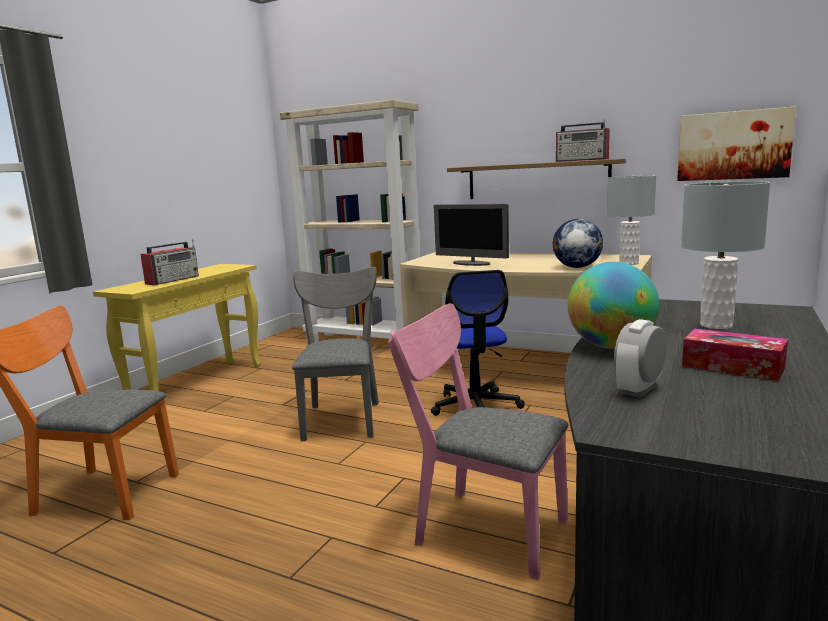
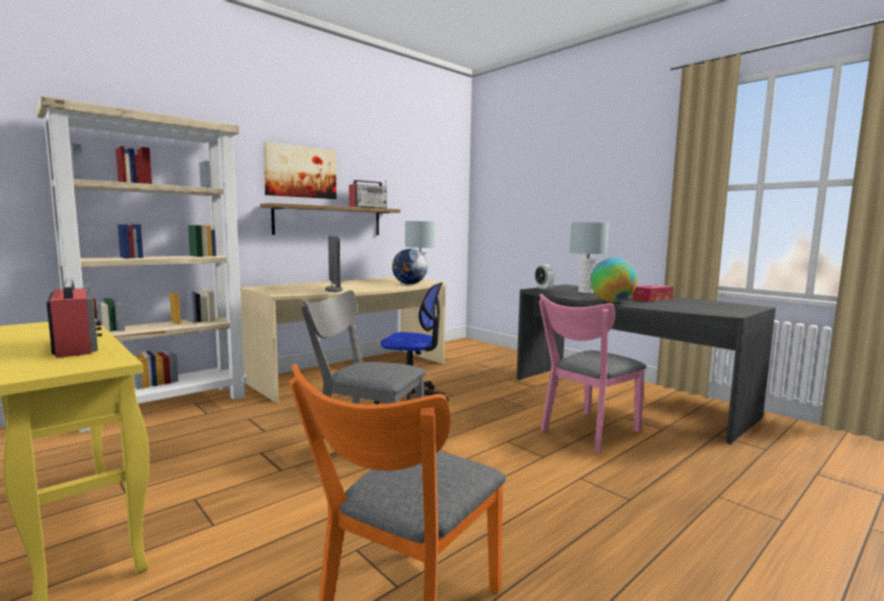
camera: 70 degrees left, 5 degrees down
(471, 263) = (333, 289): monitor -> monitor turned 75 degrees counterclockwise
(639, 390) = (680, 307): alarm clock -> alarm clock (544, 289)
(733, 145) = (436, 207): picture -> picture (300, 172)

